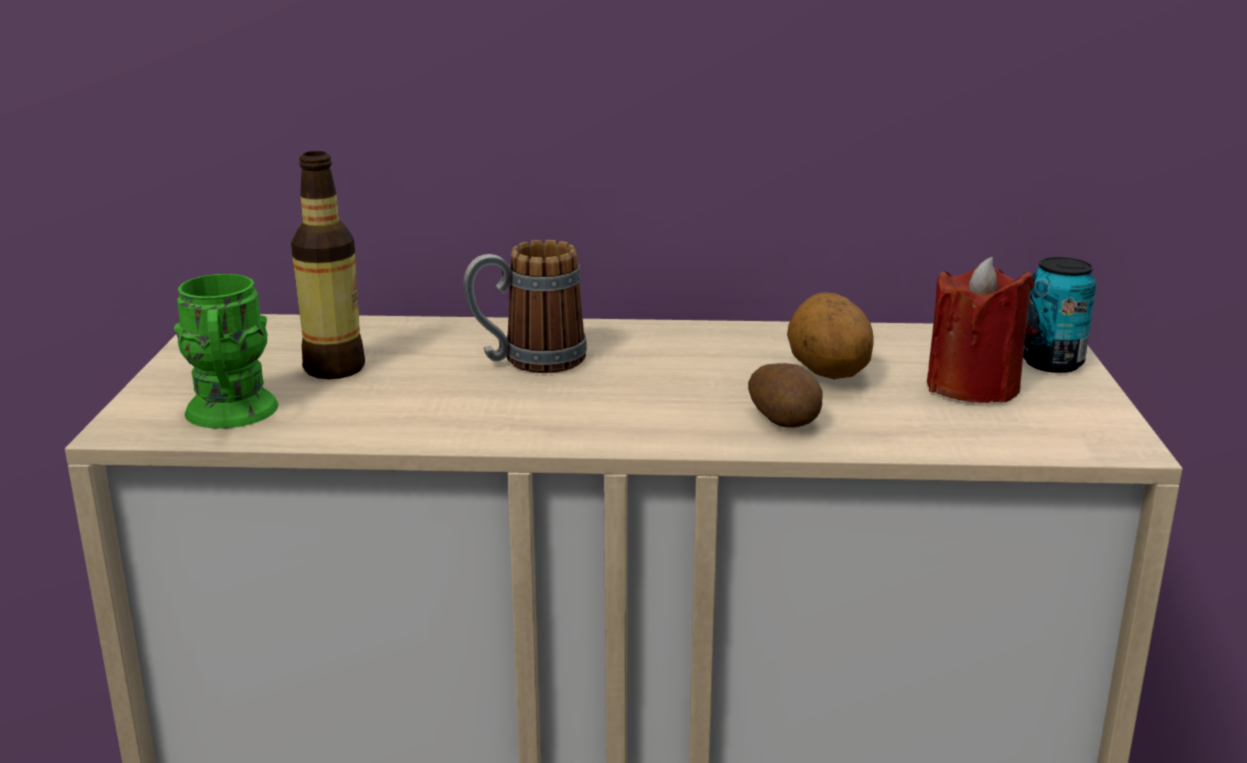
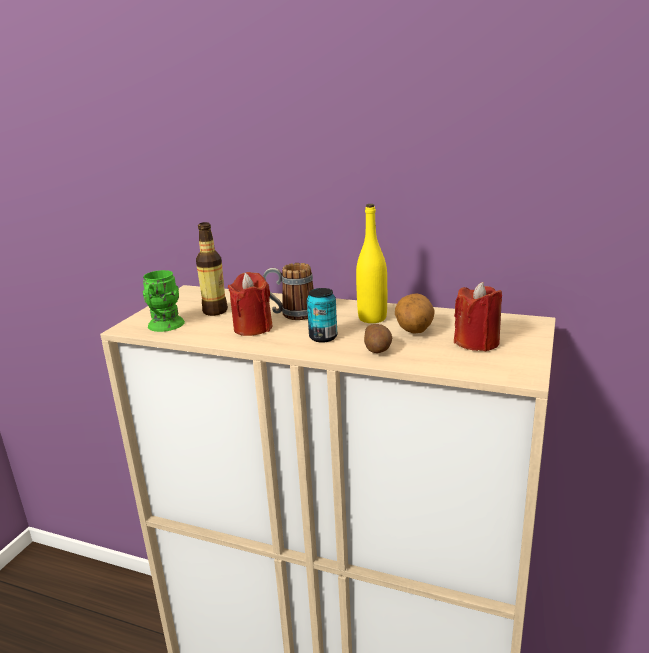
camera: 20 degrees right, 0 degrees up
(462, 399) = (253, 328): none -> red candle
(717, 355) = (372, 318): none -> yellow bottle
(1052, 363) = (527, 335): can -> can (323, 337)

